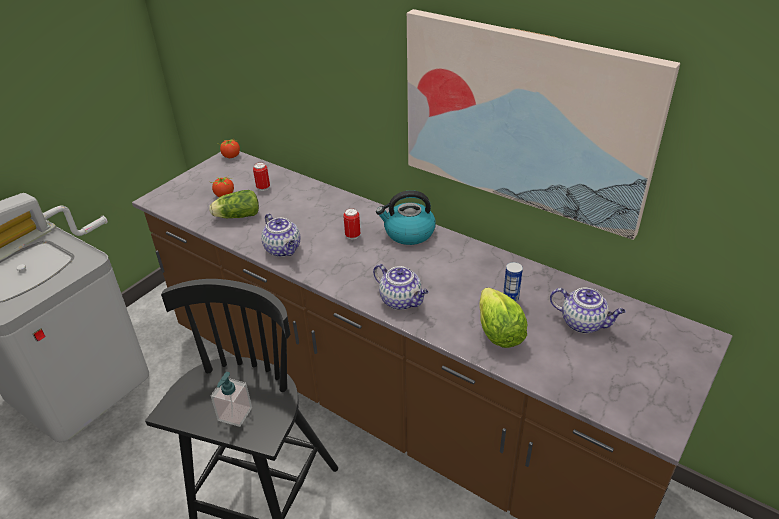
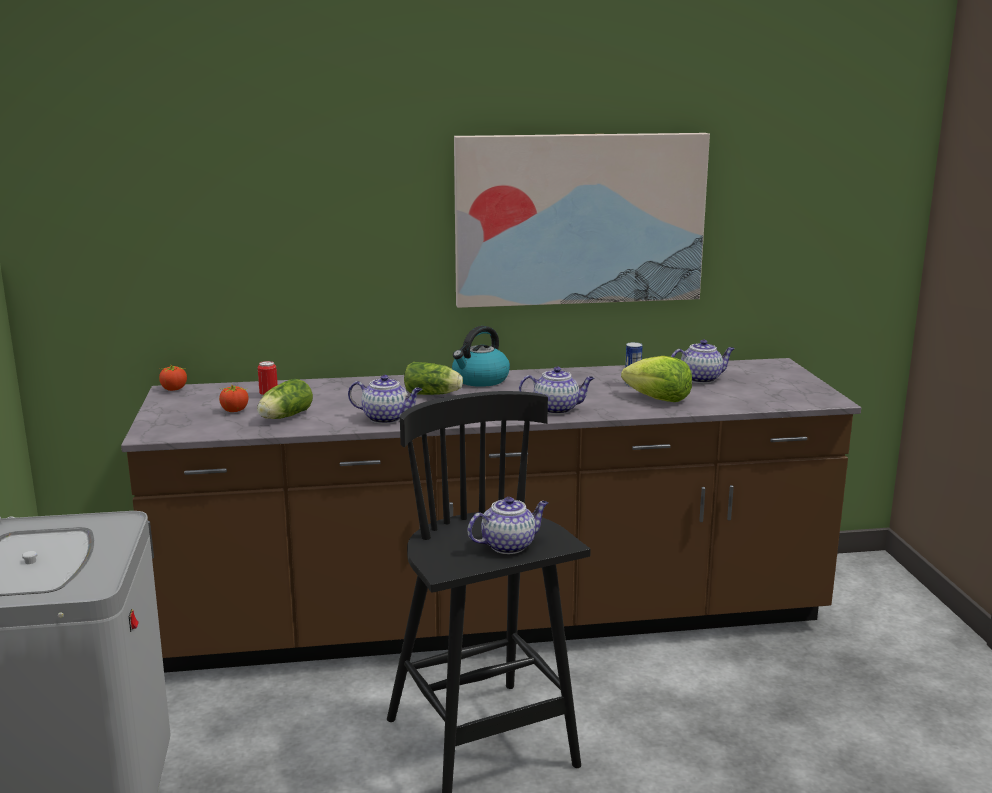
camera: 45 degrees left, 20 degrees down
(235, 414) = (509, 545): soap dispenser -> teapot
(352, 235) = (434, 394): can -> lettuce

